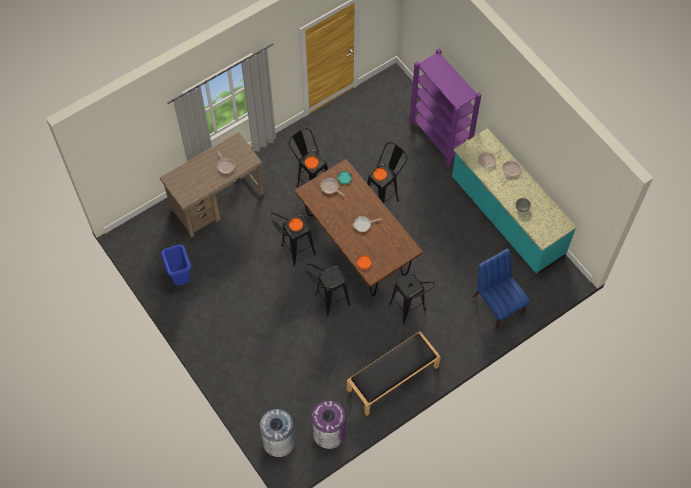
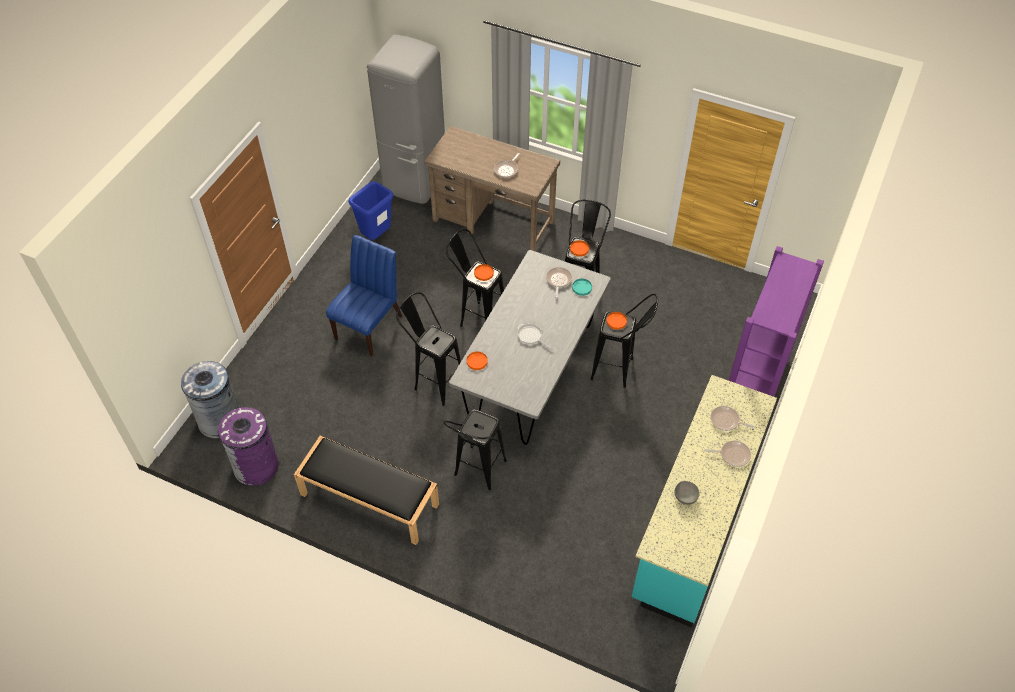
camera: 60 degrees right, 10 degrees down
(147, 232) = (414, 183): none -> grey fridge
(358, 245) = (532, 375): brown dining table -> grey dining table
(498, 305) = (553, 575): blue chair -> blue chair (369, 328)

